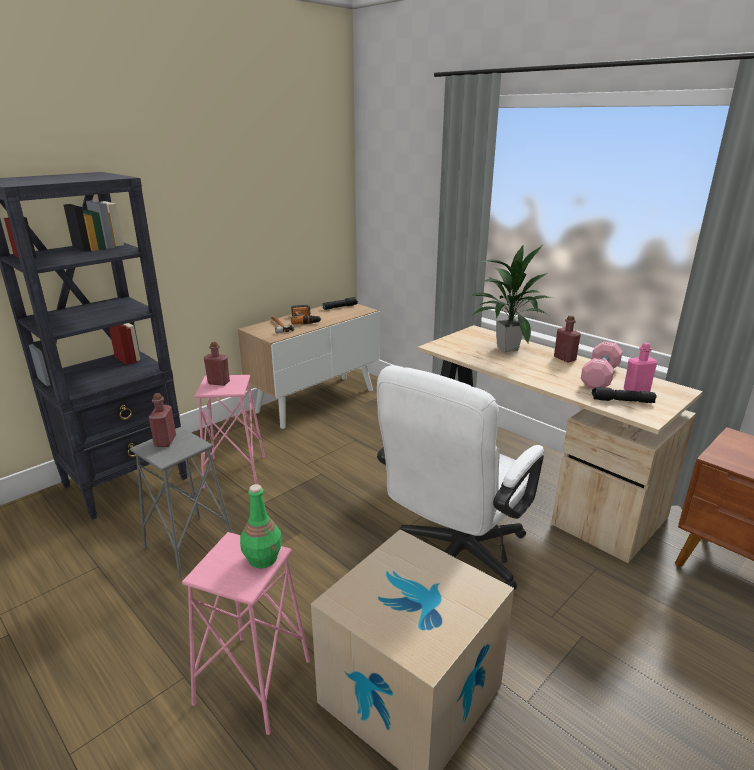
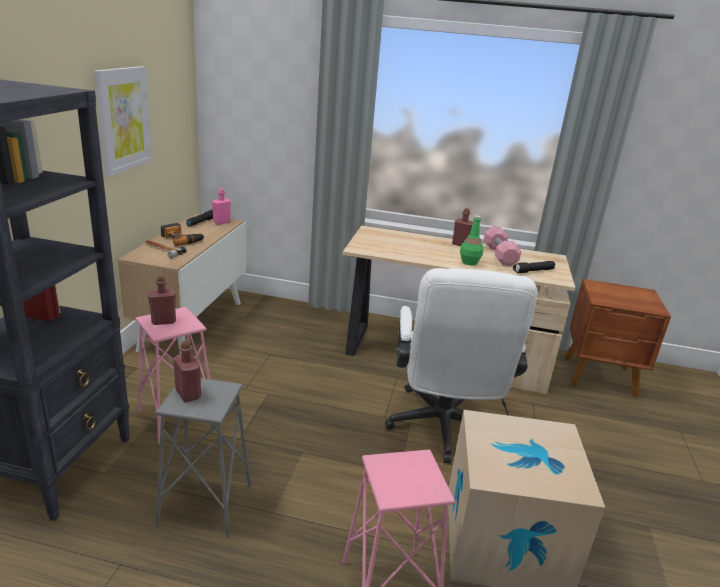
camera: 35 degrees left, 0 degrees up
(253, 208) = (123, 119): none -> picture
(263, 558) = (420, 465): green bottle -> green bottle (469, 262)
(506, 348) = (412, 242): potted plant -> none
(636, 390) = (531, 261): pink bottle -> pink bottle (222, 222)

